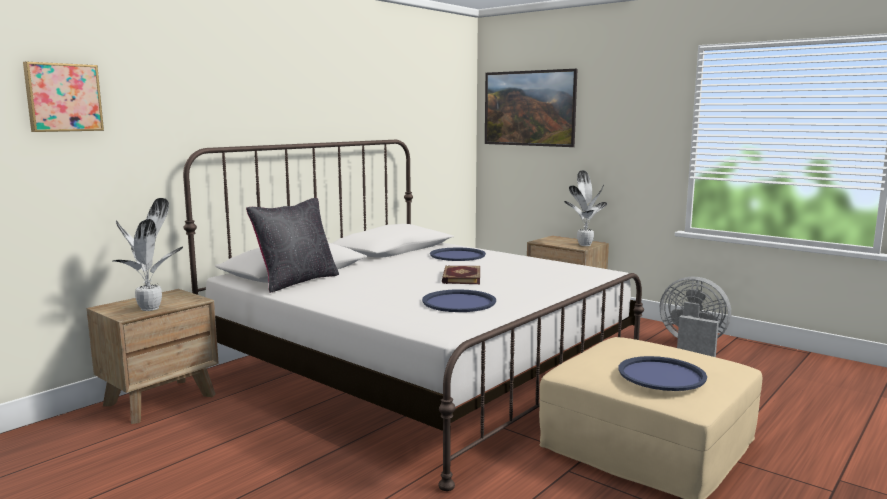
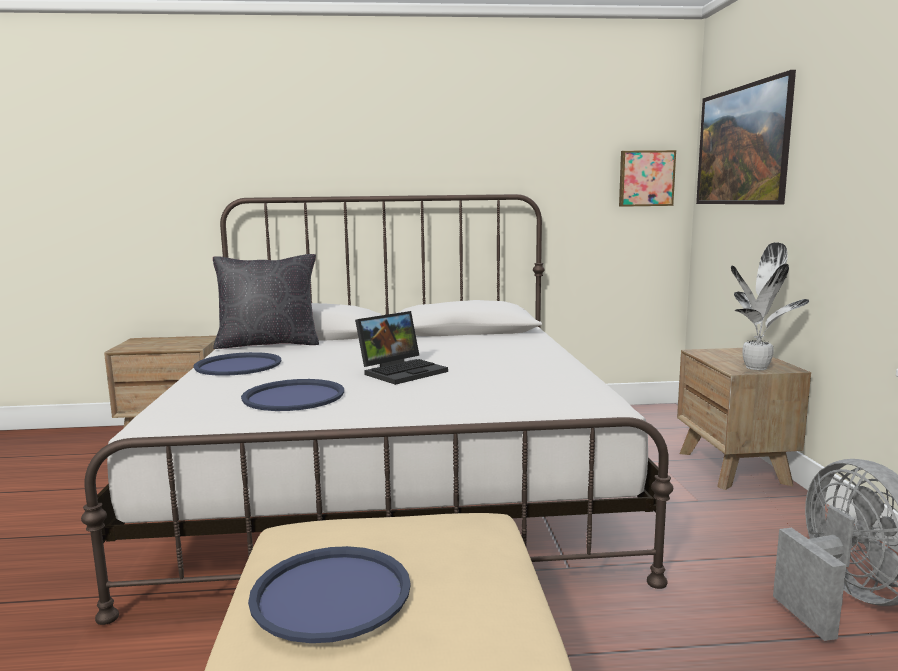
camera: 45 degrees right, 0 degrees up
(63, 97) = (115, 150): picture -> picture (646, 178)
(151, 308) = (152, 346): potted plant -> none
(457, 255) = (496, 347): blue tray -> blue tray (238, 365)
(460, 277) = (403, 371): book -> laptop

